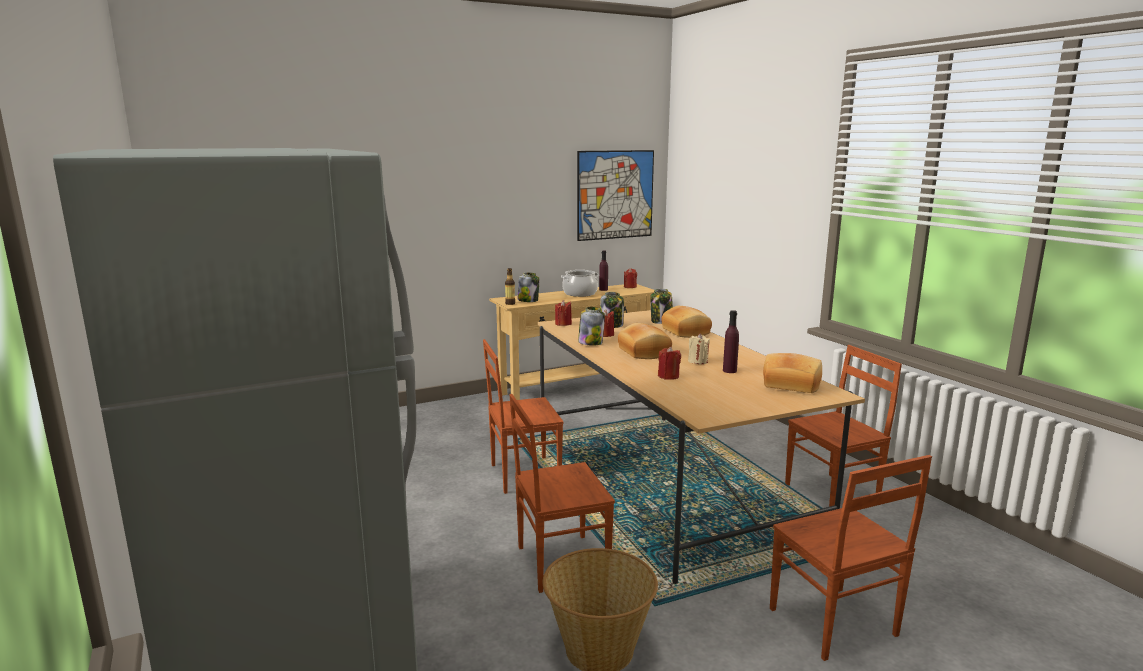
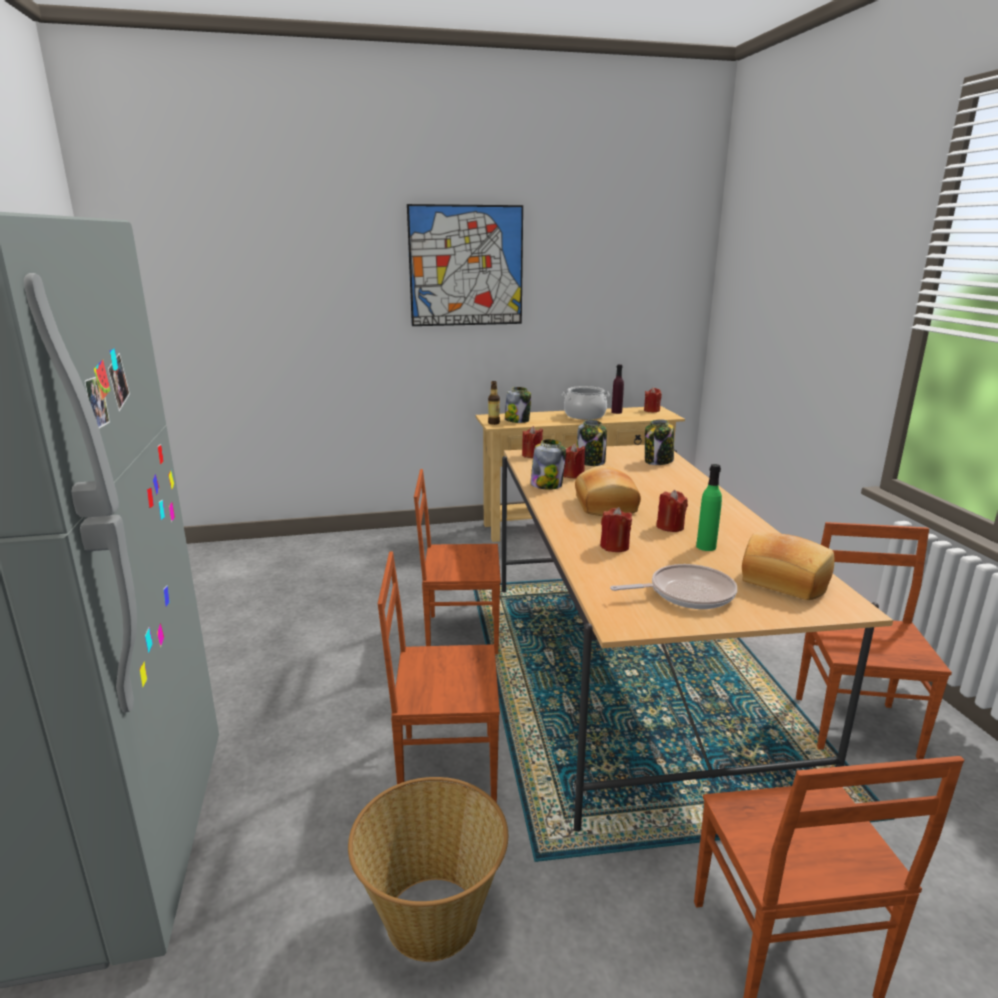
camera: 15 degrees right, 5 degrees up
(615, 195) = (642, 295): picture -> picture (466, 266)
(687, 332) = (682, 480): bread -> none
(698, 361) = (670, 527): beige candle -> red candle
(729, 371) = (706, 547): purple bottle -> green bottle
(734, 398) = (686, 593): none -> frying pan
(833, 494) = (856, 725): brown chair -> brown chair turned 75 degrees counterclockwise

